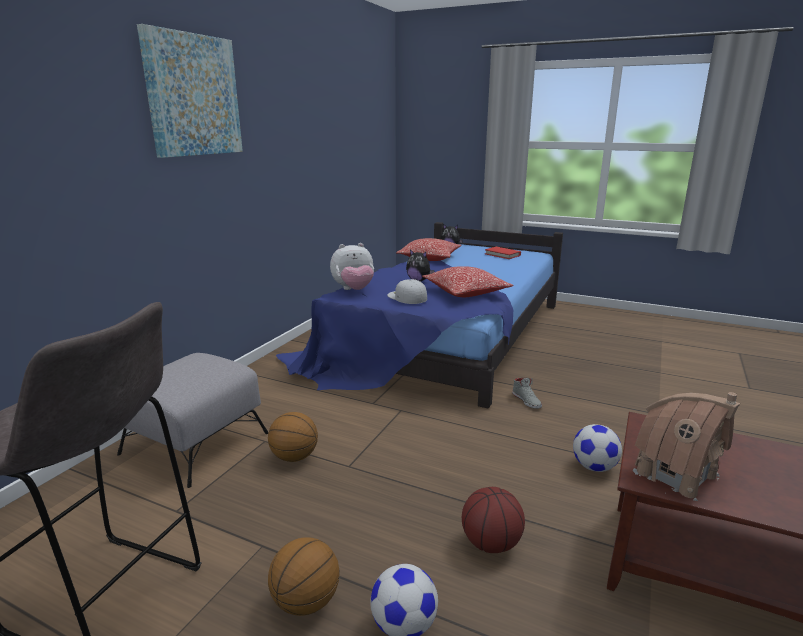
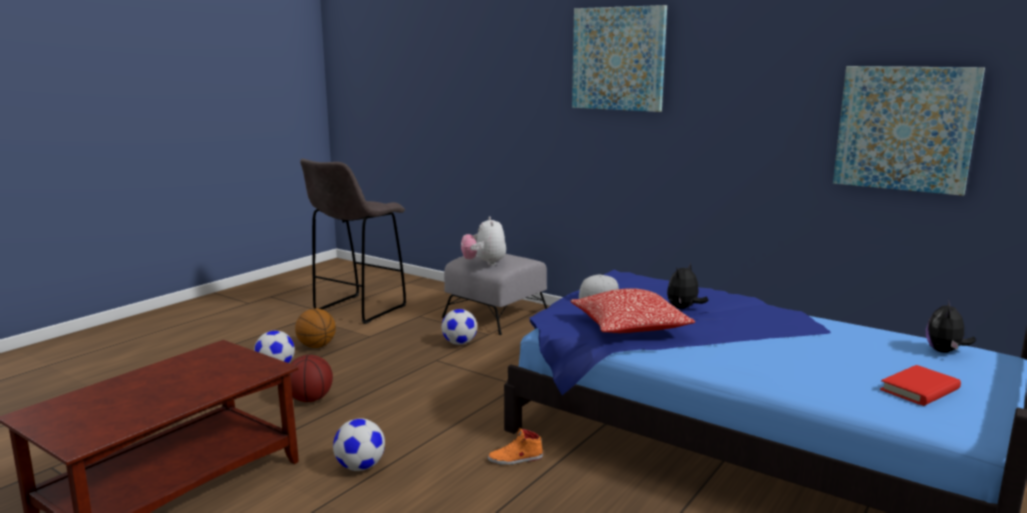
camera: 100 degrees right, 5 degrees down
(294, 457) = (459, 343): basketball -> football
(349, 146) = (904, 128): none -> picture
(354, 290) = (637, 279): plush toy -> plush toy (484, 263)
(429, 258) = (846, 330): pillow -> none
(526, 400) = (515, 459): grey shoe -> orange shoe
(676, 474) = (208, 358): toy house -> none

